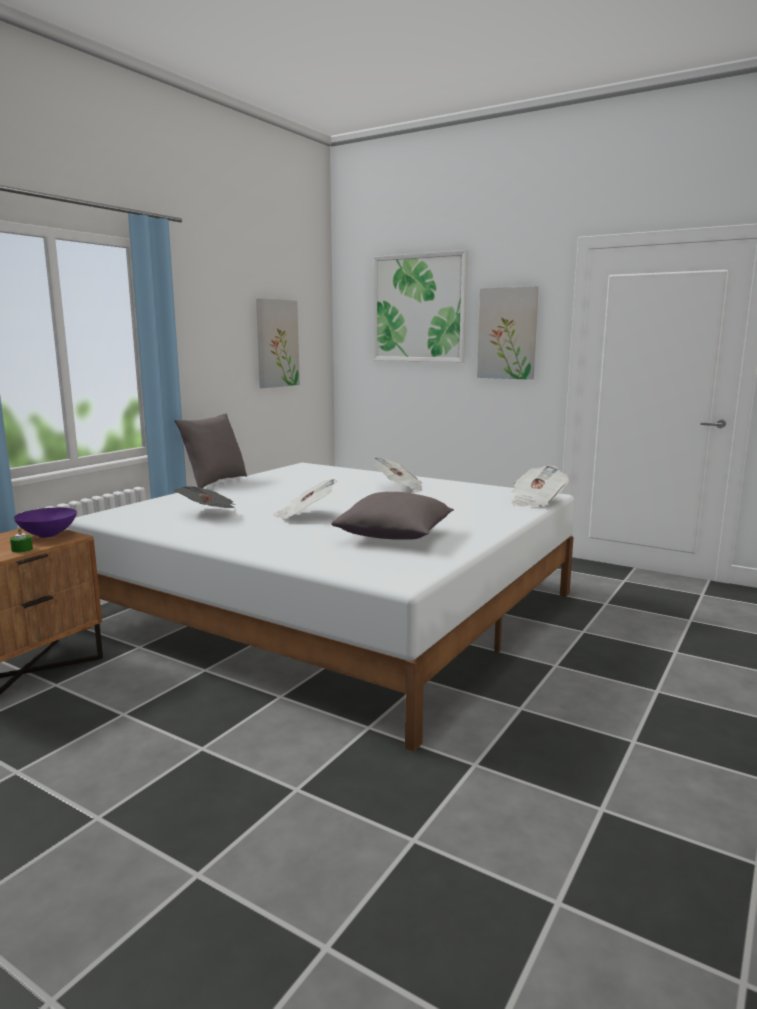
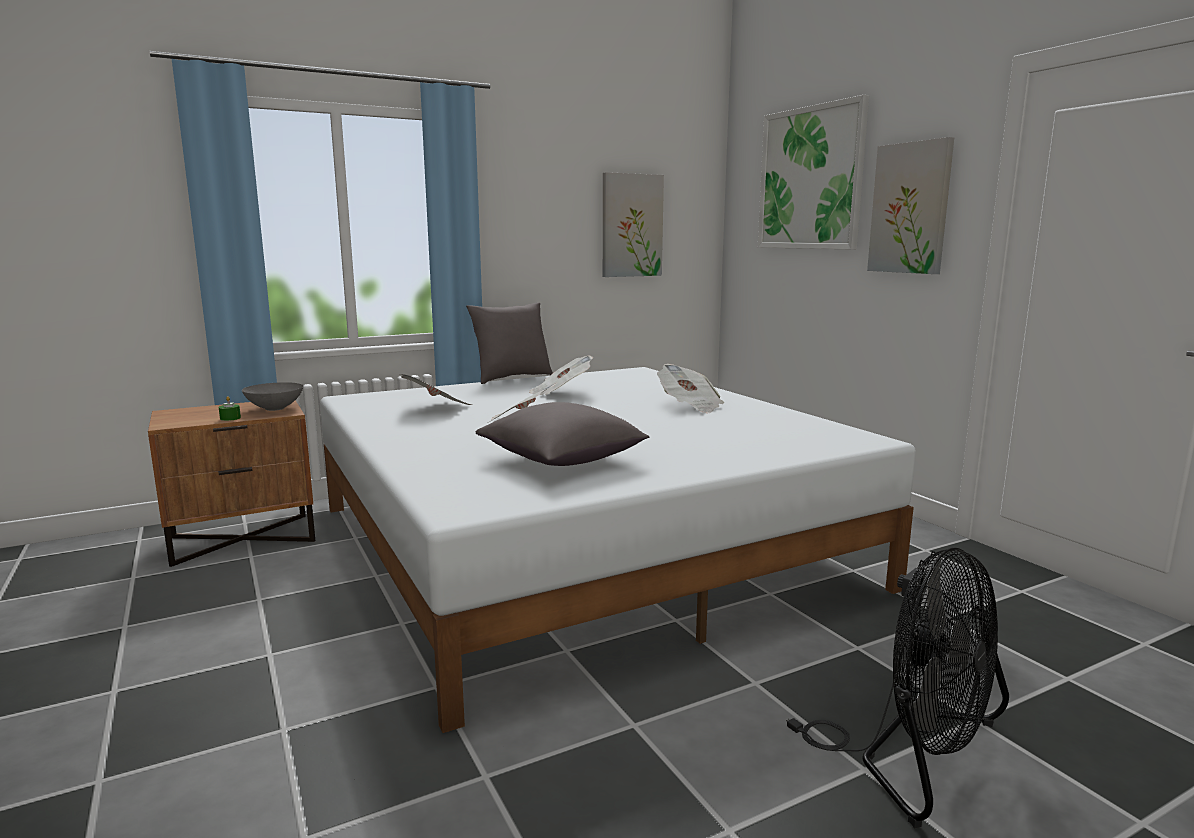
camera: 30 degrees right, 0 degrees up
(47, 535) = (275, 408): purple bowl -> grey bowl
(536, 502) = (835, 446): newspaper -> newspaper (561, 392)
(667, 677) = (910, 754): none -> black fan

